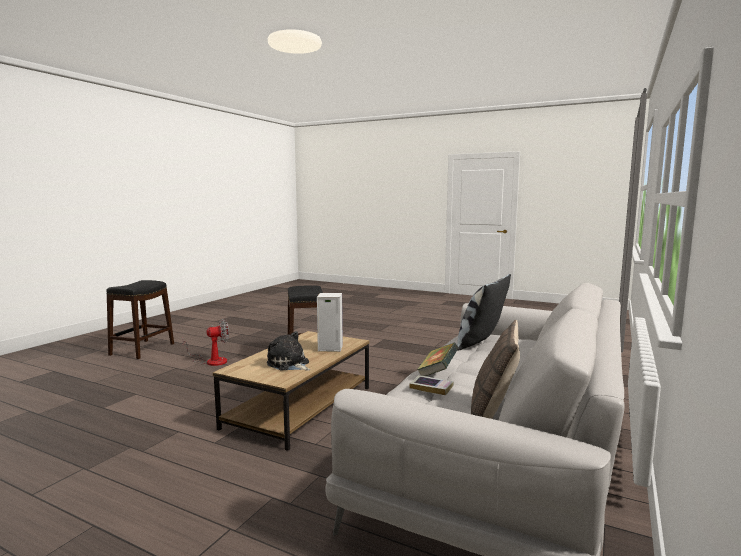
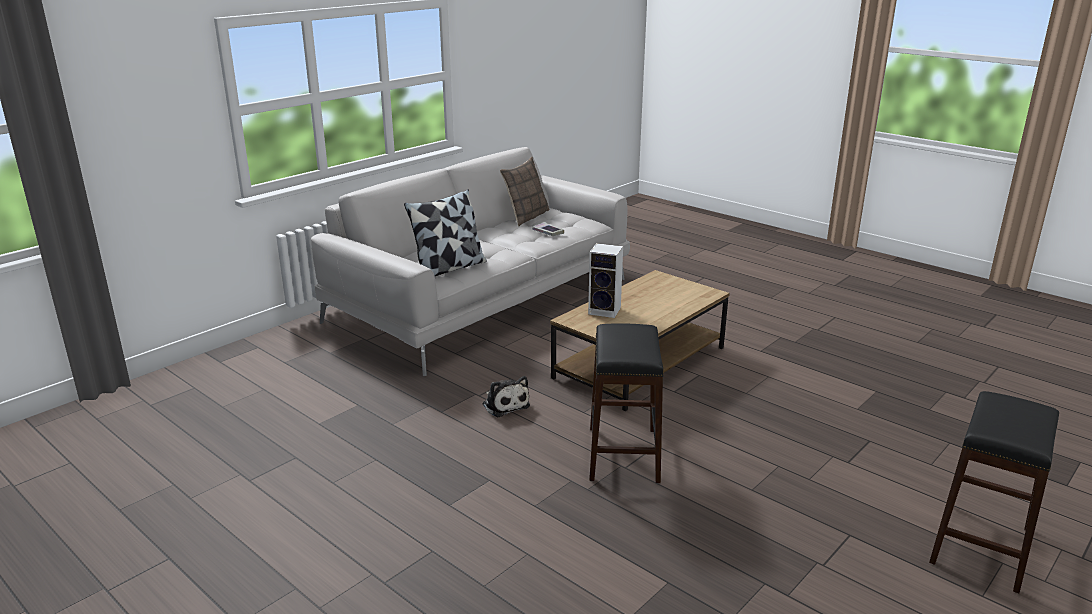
camera: 165 degrees left, 15 degrees up
(211, 361) = (797, 474): fan -> none
(289, 364) = (653, 293): plush toy -> plush toy (505, 404)
(437, 373) = (531, 242): book -> none

